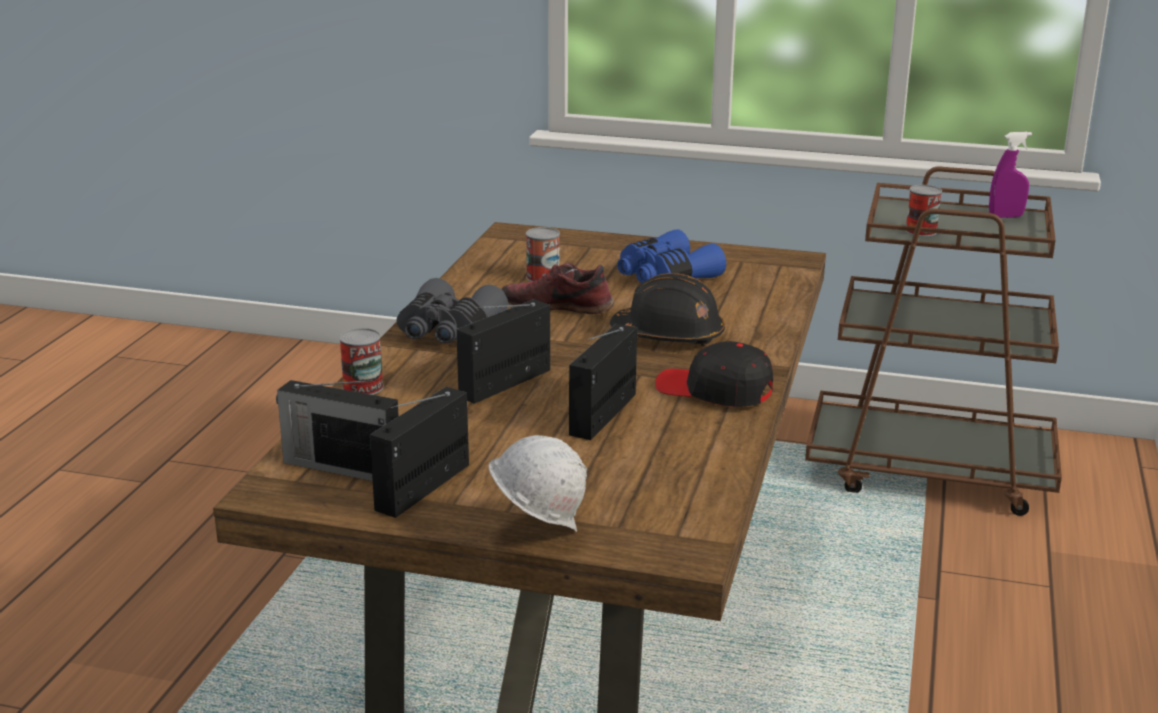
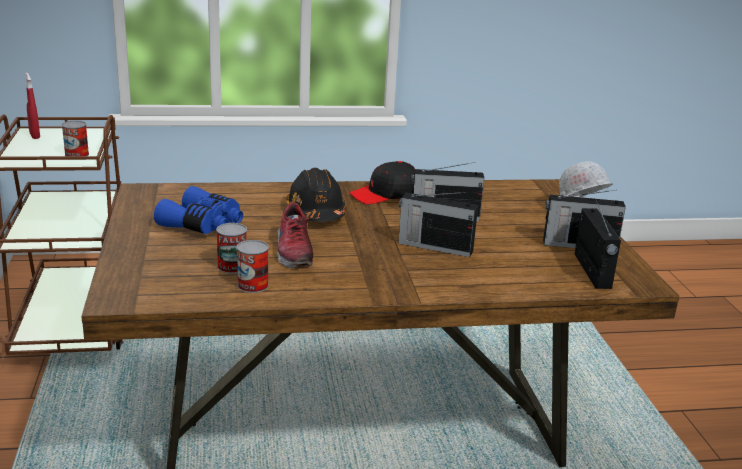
camera: 115 degrees left, 0 degrees up
(363, 387) = (493, 289): can -> can (253, 285)
(448, 331) = (372, 281): grey binoculars -> none
(714, 391) = (385, 194): black cap -> black cap turned 60 degrees clockwise
(1005, 216) = (34, 136): purple spray bottle -> red spray bottle

